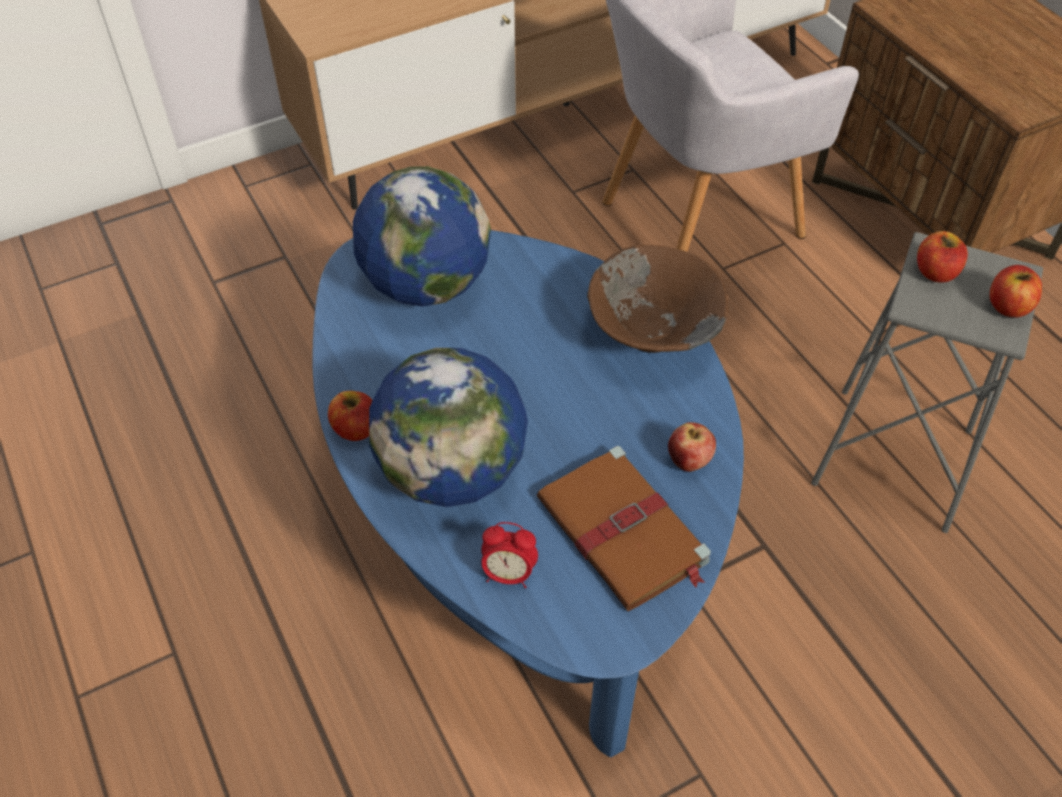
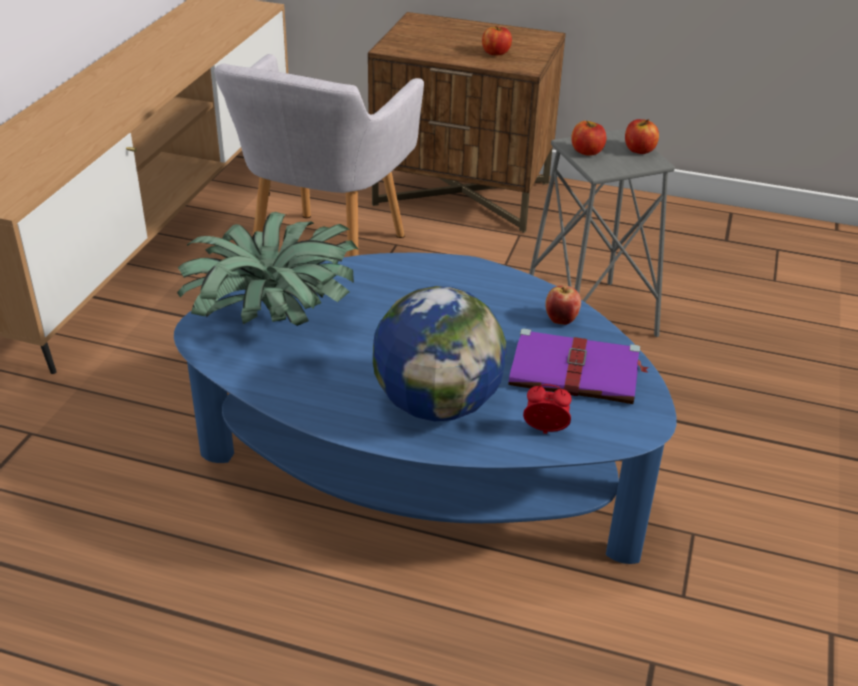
camera: 45 degrees left, 15 degrees down
(356, 428) = (340, 422): apple -> apple (496, 53)
(426, 285) = (273, 323): globe -> potted plant
(508, 574) = (545, 431): alarm clock -> alarm clock turned 135 degrees counterclockwise
(624, 533) = (577, 372): brown book -> purple book
(651, 336) = (455, 274): brown bowl -> none

